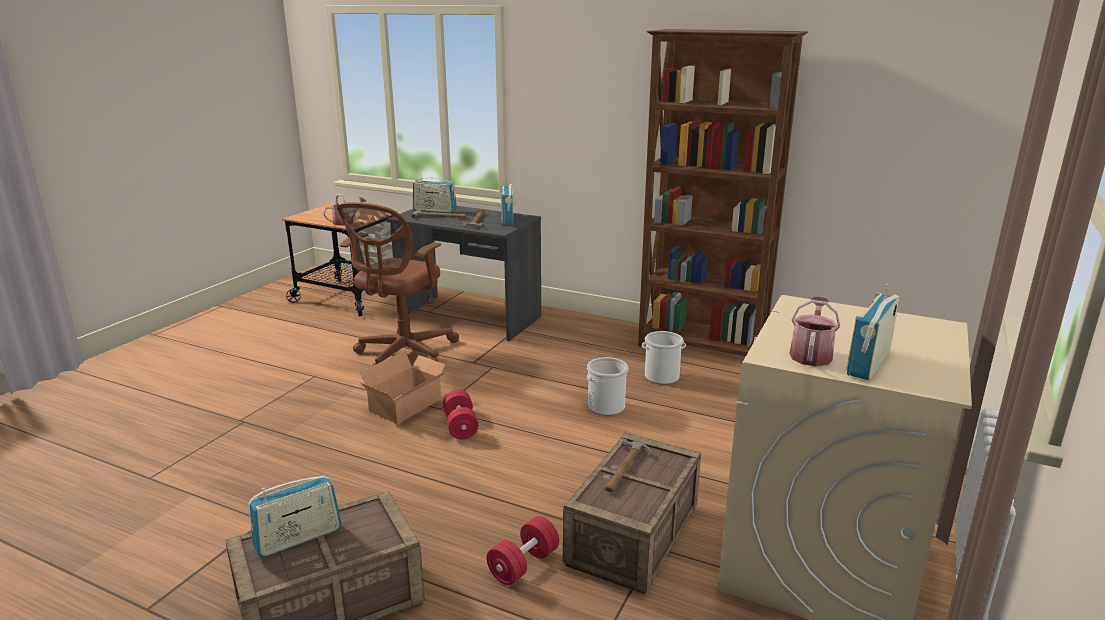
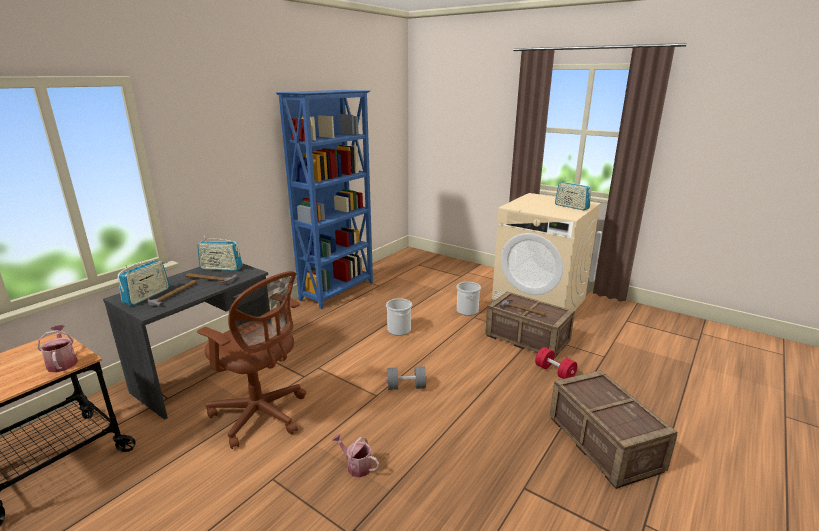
camera: 80 degrees left, 0 degrees up
(298, 538) = (613, 413): radio -> none
(408, 405) = (364, 412): cardboard box -> none
(460, 426) = (406, 387): red dumbbell -> grey dumbbell
(661, 377) = (369, 308): bucket -> bucket (467, 311)
(702, 348) = (338, 291): brown bookcase -> blue bookcase
(811, 354) = (566, 211): watering can -> watering can (356, 466)

